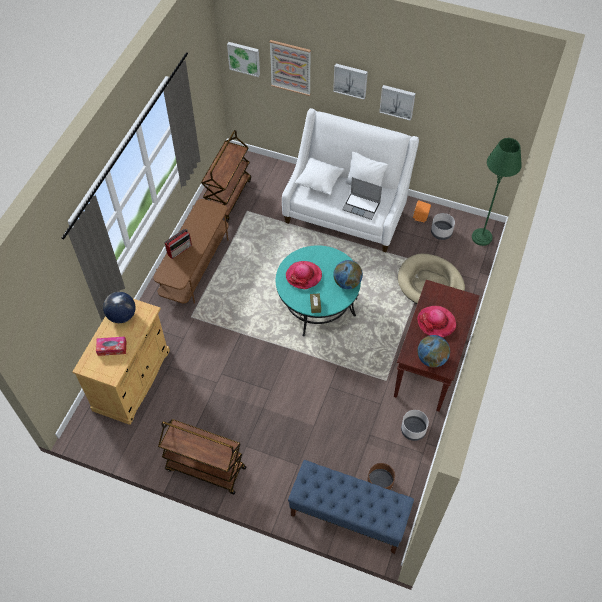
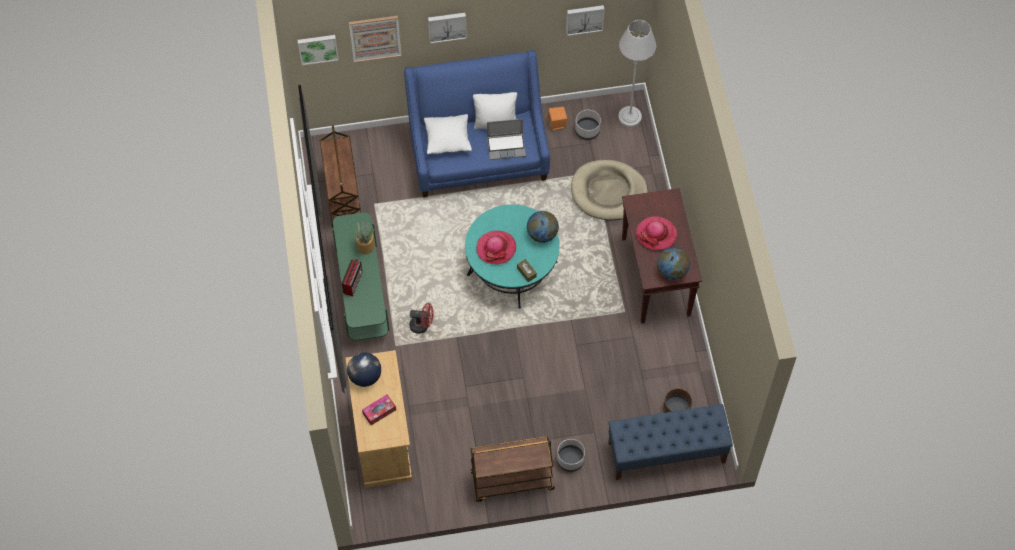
camera: 30 degrees left, 5 degrees up
(195, 265) = (362, 290): brown tv stand -> green tv stand
(207, 228) = (365, 246): none -> potted plant
(221, 312) = (422, 325): none -> red fan
(346, 212) = (478, 155): white sofa -> blue sofa
(397, 101) = (502, 26): picture -> picture (584, 18)
(413, 430) = (677, 345): grey planter -> grey planter (570, 460)
(482, 237) = (630, 117): green floor lamp -> grey floor lamp

